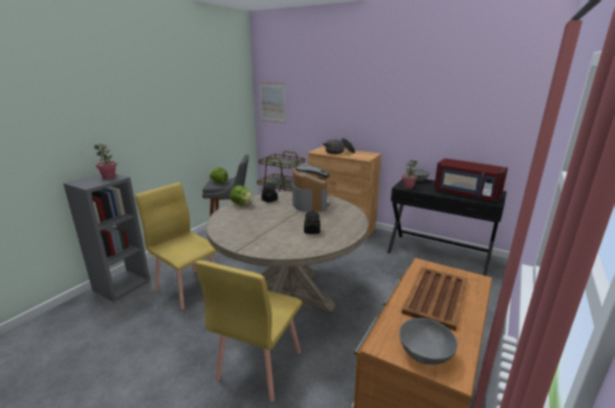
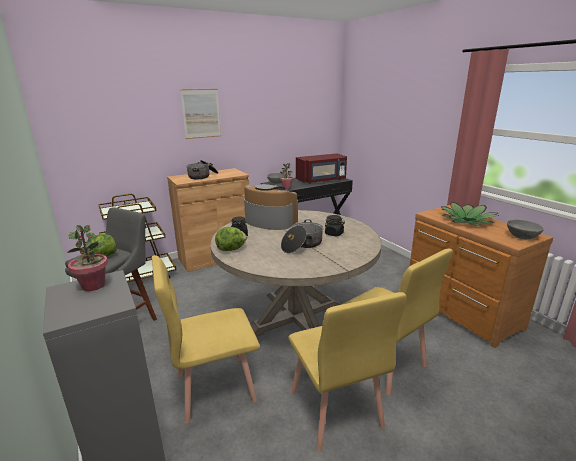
camera: 60 degrees left, 0 degrees up
(186, 350) = (334, 409): none -> yellow chair
(272, 102) = (75, 134): picture -> picture (201, 113)
(272, 224) = (302, 245): none -> cooking pot
(436, 297) = (466, 220): brown tray -> potted plant

